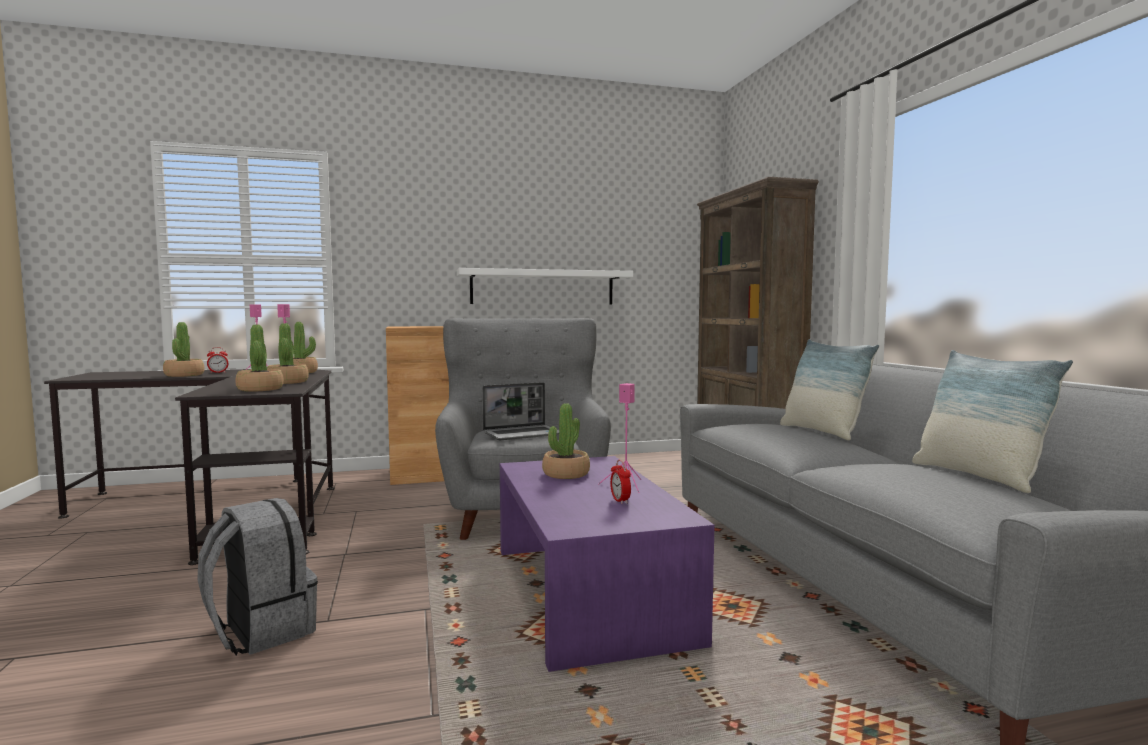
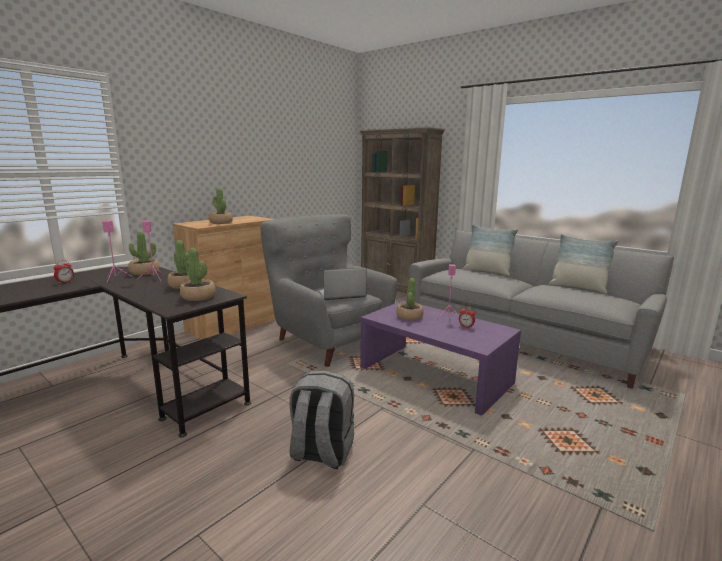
camera: 35 degrees left, 10 degrees up
(184, 375) = (46, 290): potted plant -> potted plant (221, 222)
(523, 434) = (341, 295): laptop -> laptop turned 135 degrees counterclockwise
(543, 287) = (269, 186): white shelf -> none

